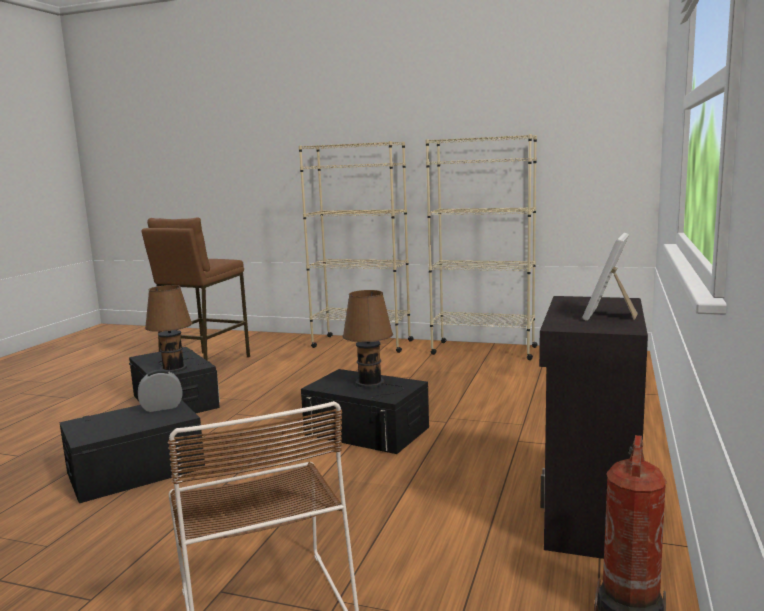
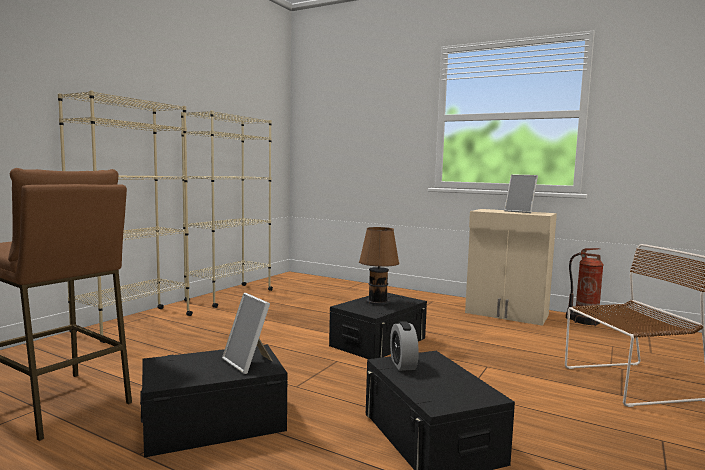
camera: 80 degrees left, 5 degrees down
(173, 368) = (248, 363): brown table lamp -> picture frame
(588, 515) = (507, 314): black cabinet -> beige cabinet

